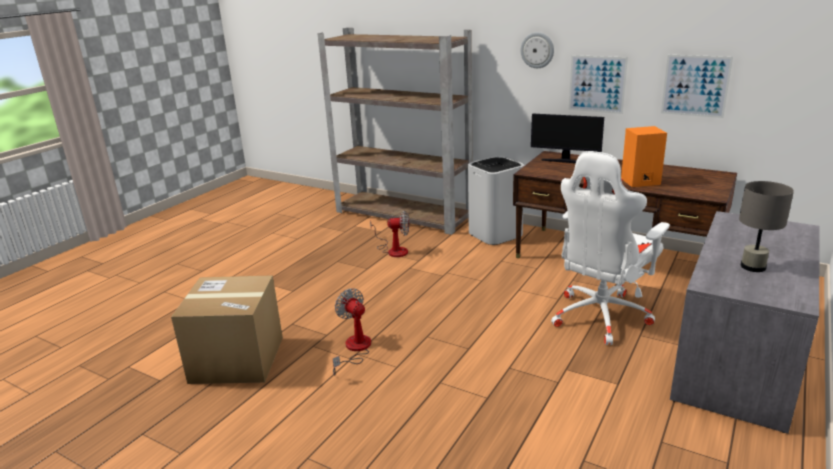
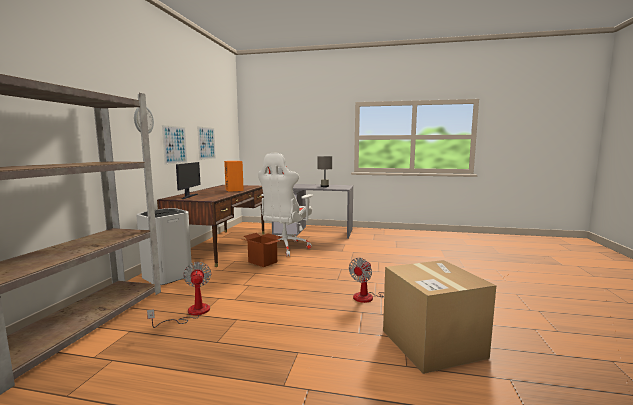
camera: 110 degrees left, 15 degrees down
(524, 287) = (263, 262): none -> cardboard box
(604, 312) = (286, 247): white office chair -> white office chair turned 90 degrees clockwise

